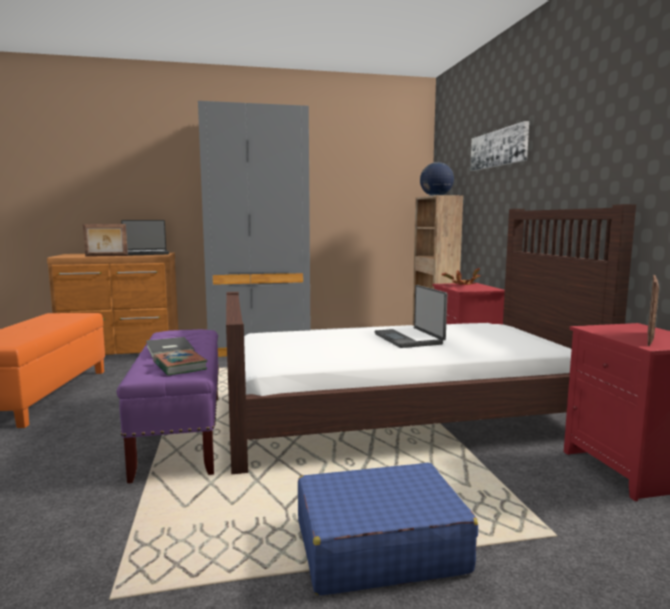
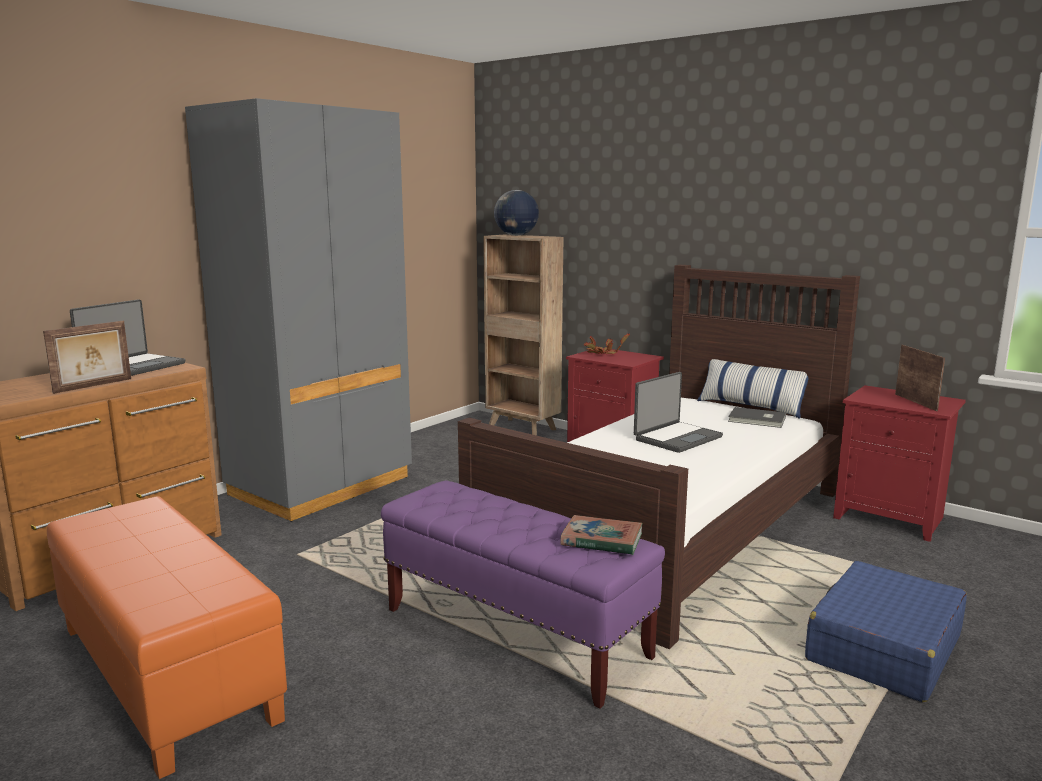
camera: 40 degrees left, 5 degrees up
(168, 350) = (512, 524): grey book -> grey book (757, 420)
(410, 339) = (676, 438): laptop -> laptop turned 75 degrees counterclockwise
(499, 148) = (631, 187): picture -> none
(544, 336) = (751, 407): none -> pillow

